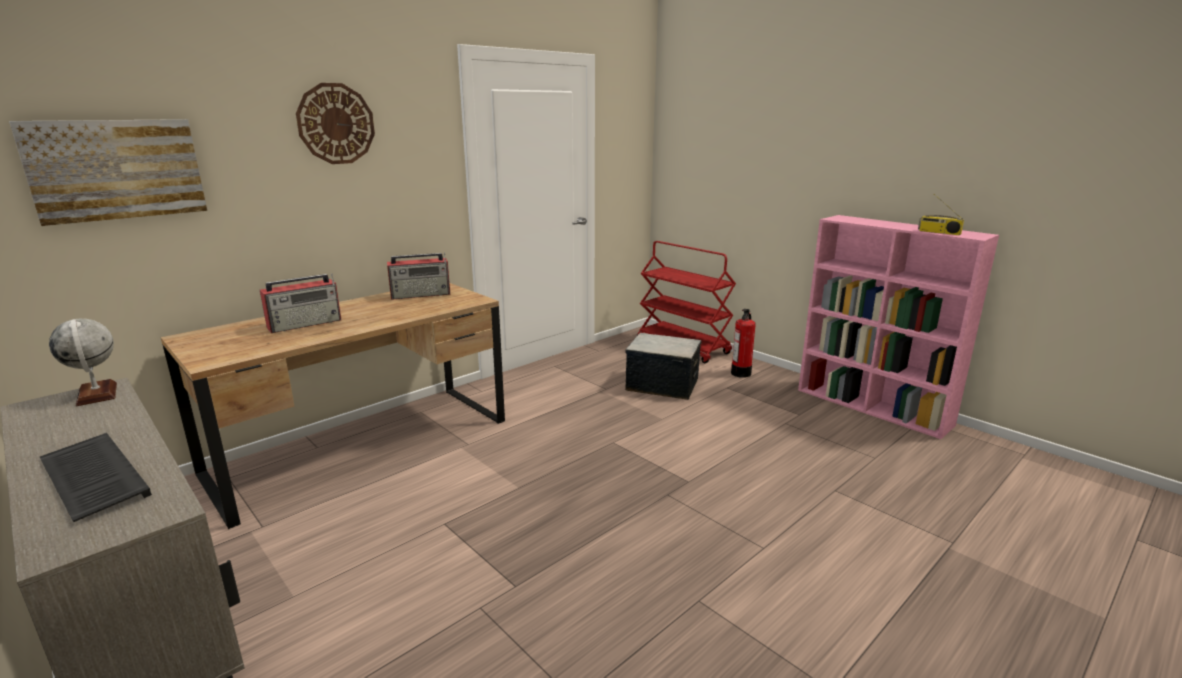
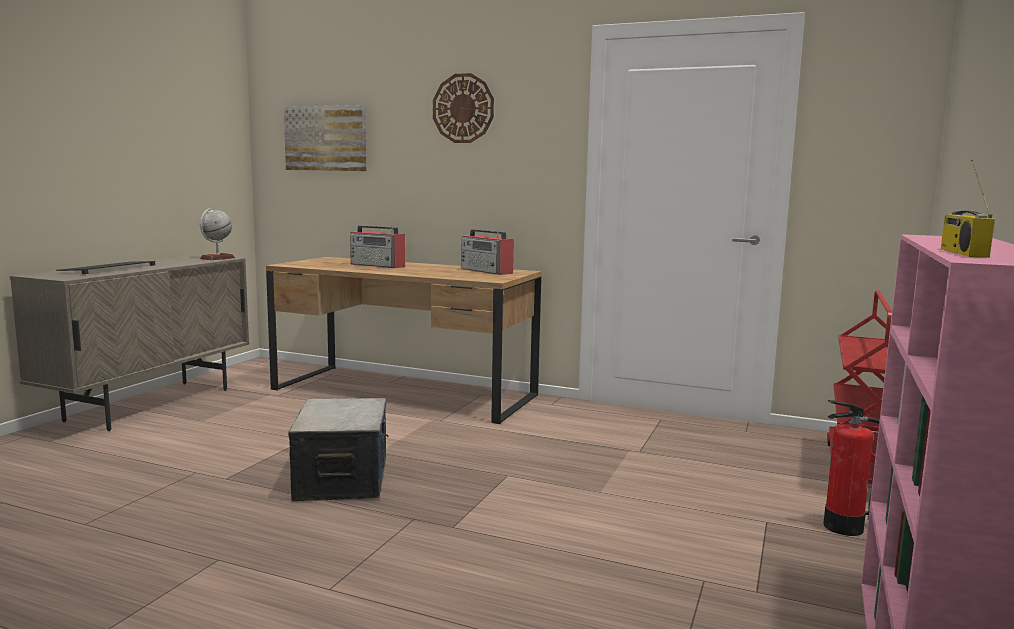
camera: 65 degrees right, 10 degrees down
(662, 385) = (702, 479): storage box -> storage box (343, 479)

